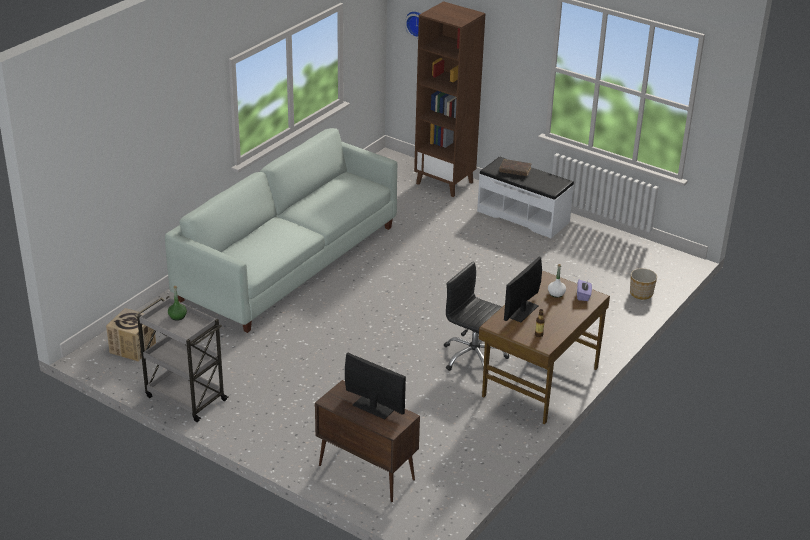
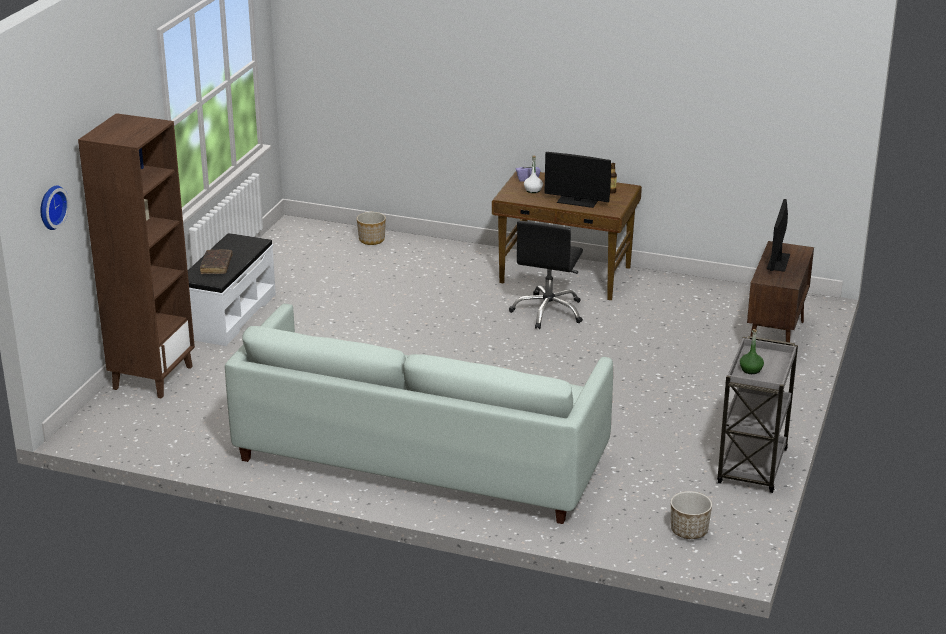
camera: 105 degrees left, 5 degrees down
(133, 348) = (689, 531): cardboard box -> planter

